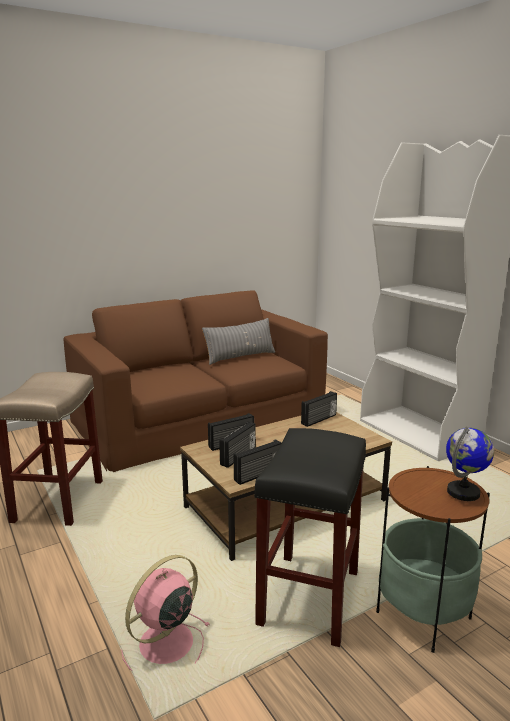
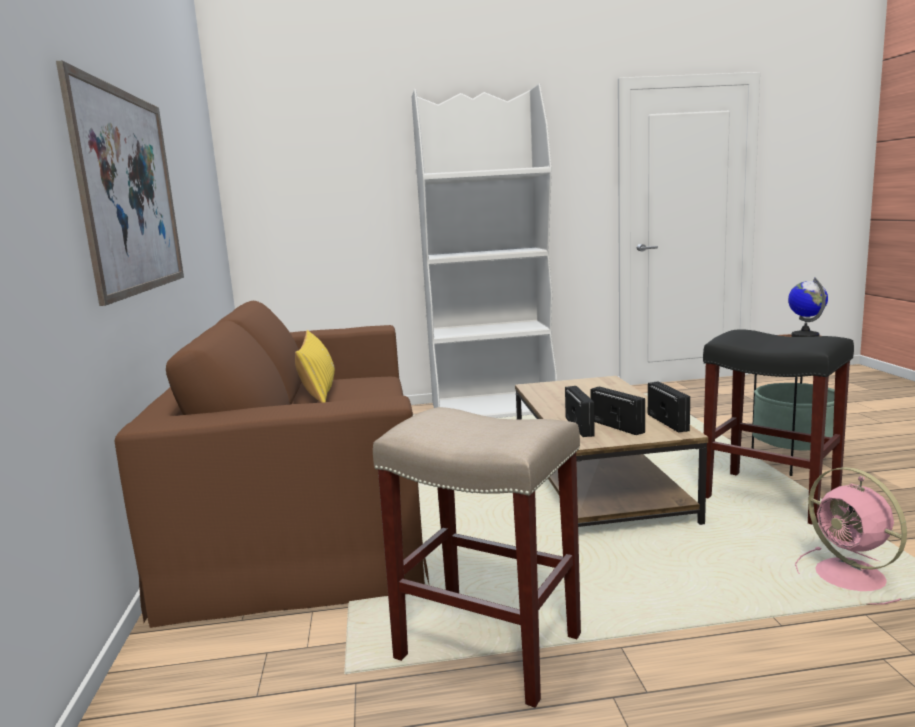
camera: 65 degrees left, 5 degrees down
(141, 224) = (131, 192): none -> picture
(240, 357) = (319, 390): grey pillow -> yellow pillow
(319, 419) = (544, 390): radio -> none

